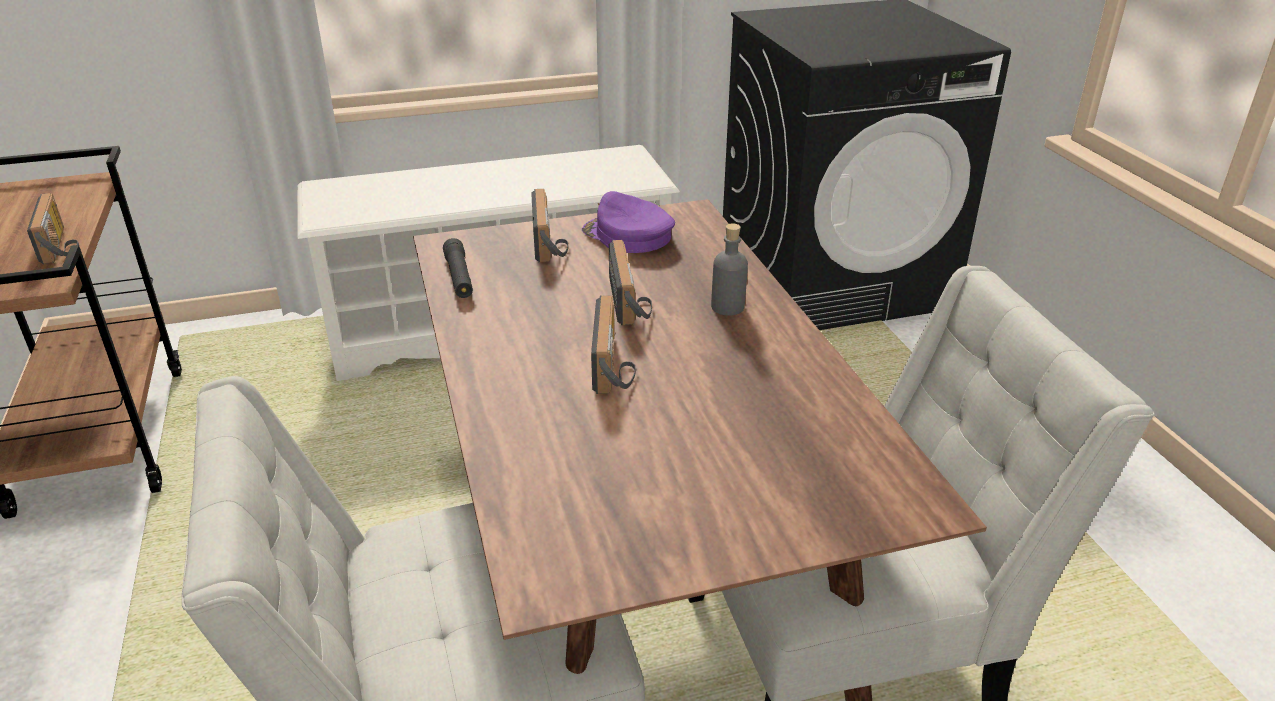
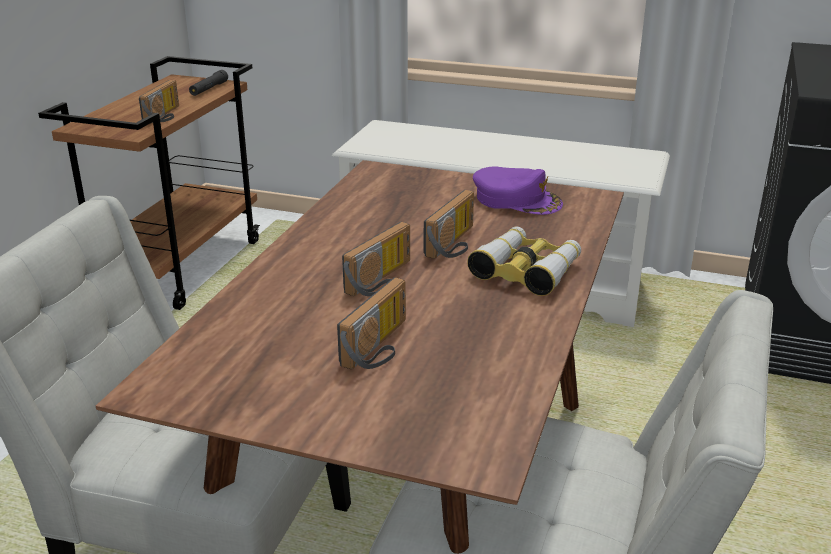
camera: 35 degrees right, 5 degrees down
(459, 277) = (356, 193): black flashlight -> black flashlight (209, 89)
(551, 243) = (450, 189): radio -> radio (381, 347)
(627, 235) = (517, 199): purple cap -> purple cap turned 135 degrees clockwise
(727, 307) = (526, 270): grey bottle -> binoculars

